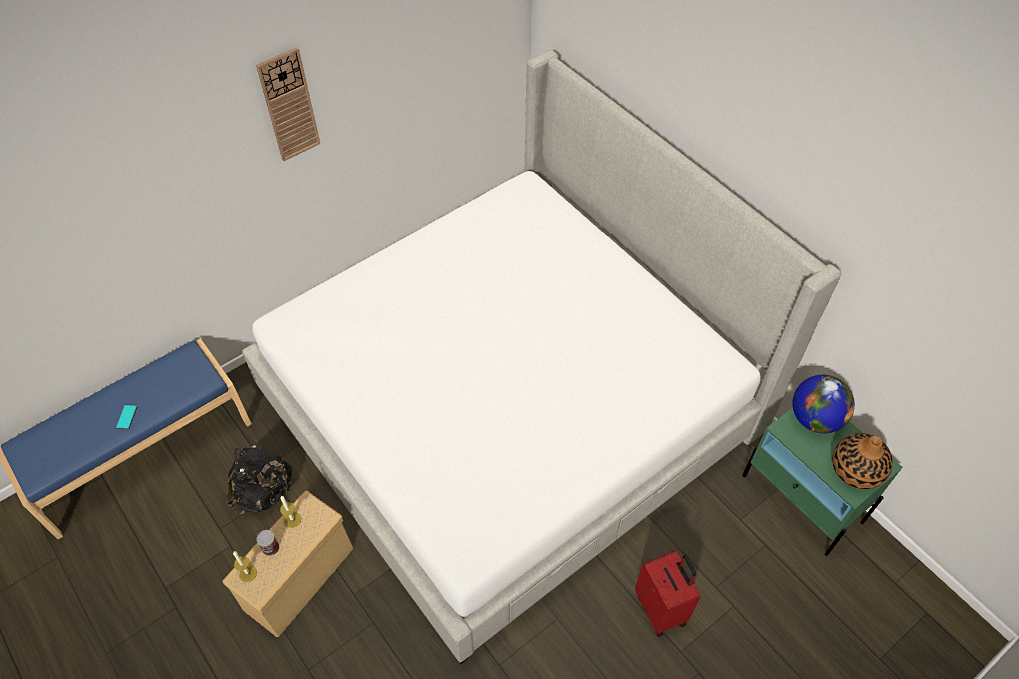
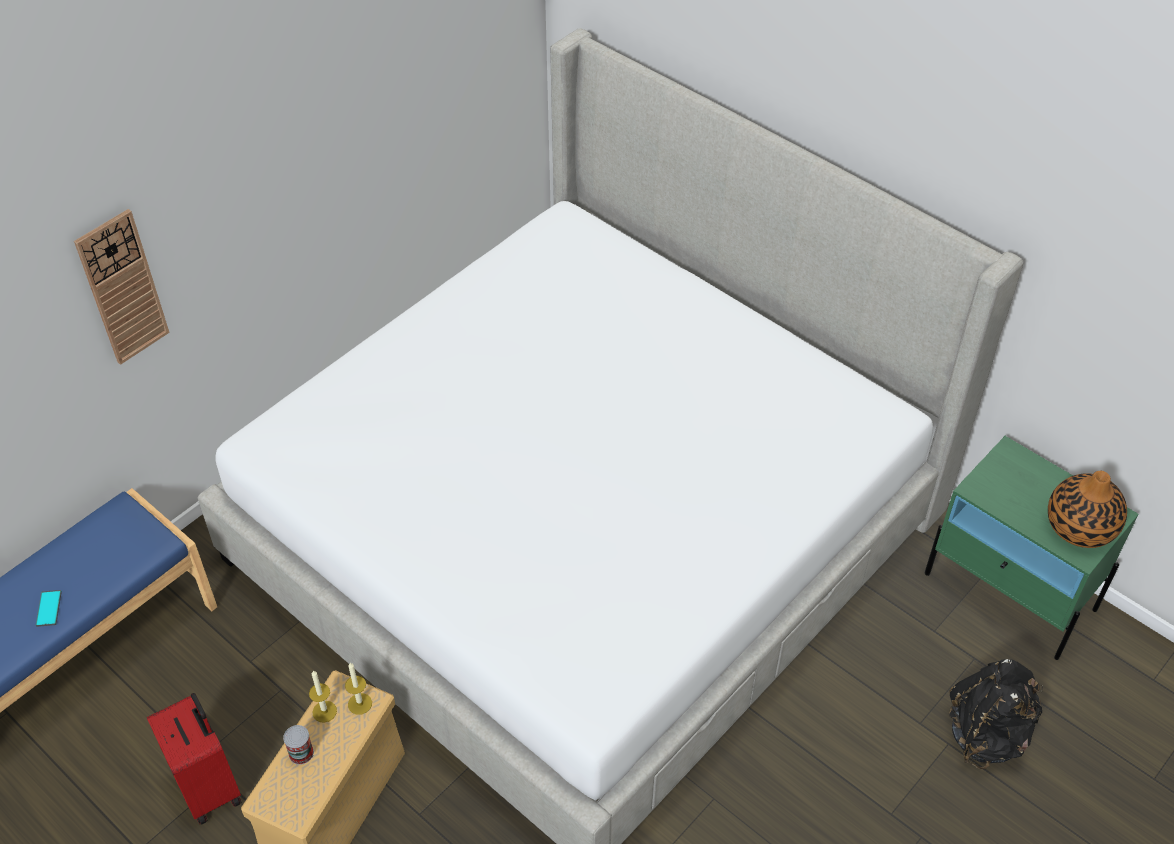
camera: 10 degrees left, 5 degrees down
(248, 573) = (276, 792): candle -> candle (360, 703)
(264, 492) = (256, 697): black backpack -> black backpack (987, 734)
(289, 105) = (247, 132): wall clock -> wall clock (122, 288)
(661, 608) = (853, 762): red suitcase -> red suitcase (210, 787)
(815, 418) = (1013, 470): globe -> none

